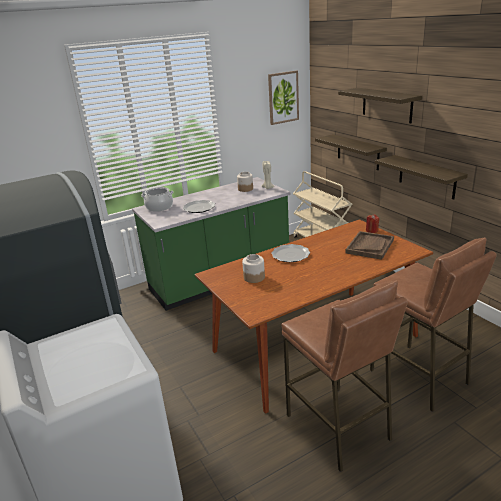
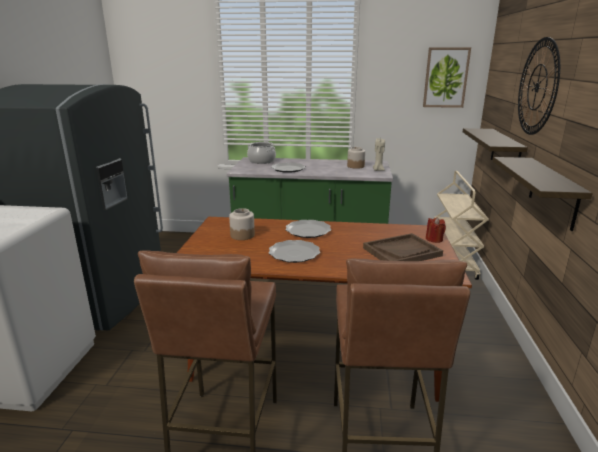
camera: 35 degrees right, 5 degrees down
(313, 275) = (294, 253): none -> plate
(387, 105) = (537, 87): shelf -> wall clock

